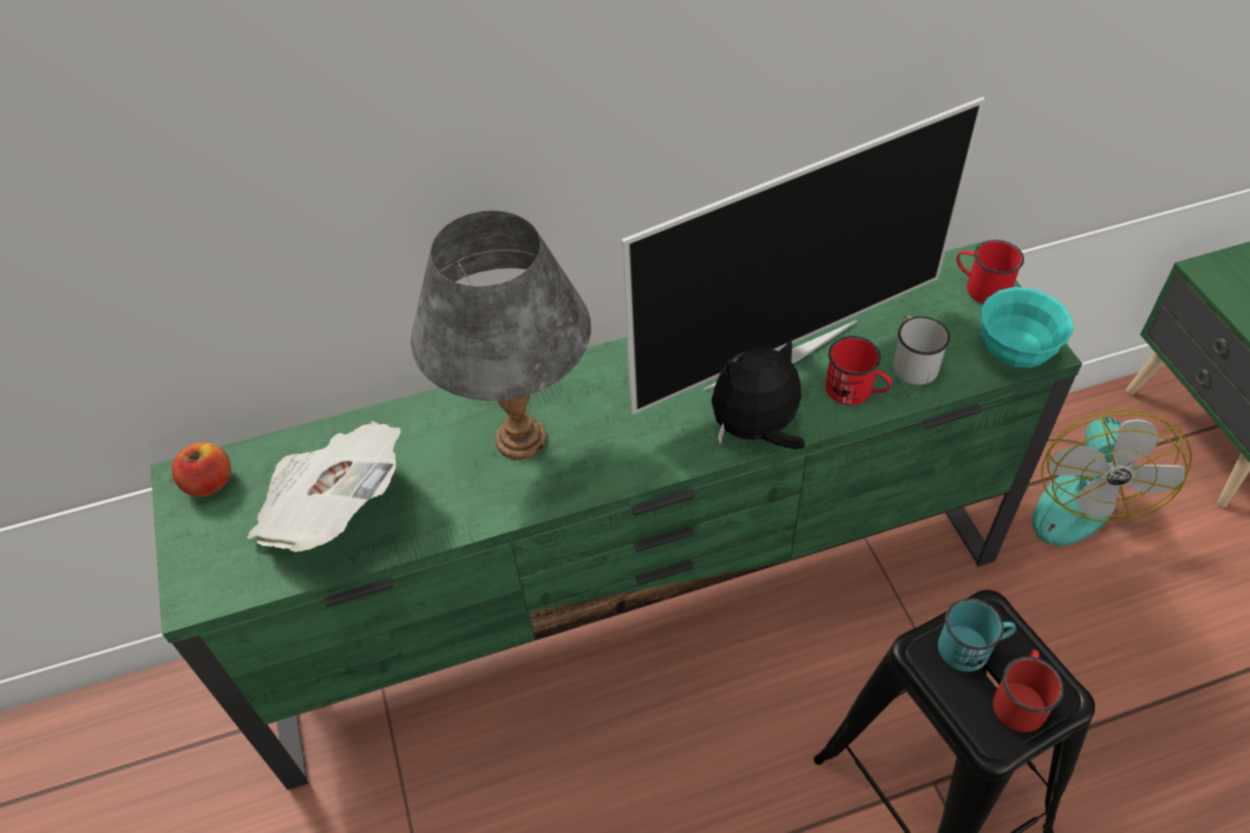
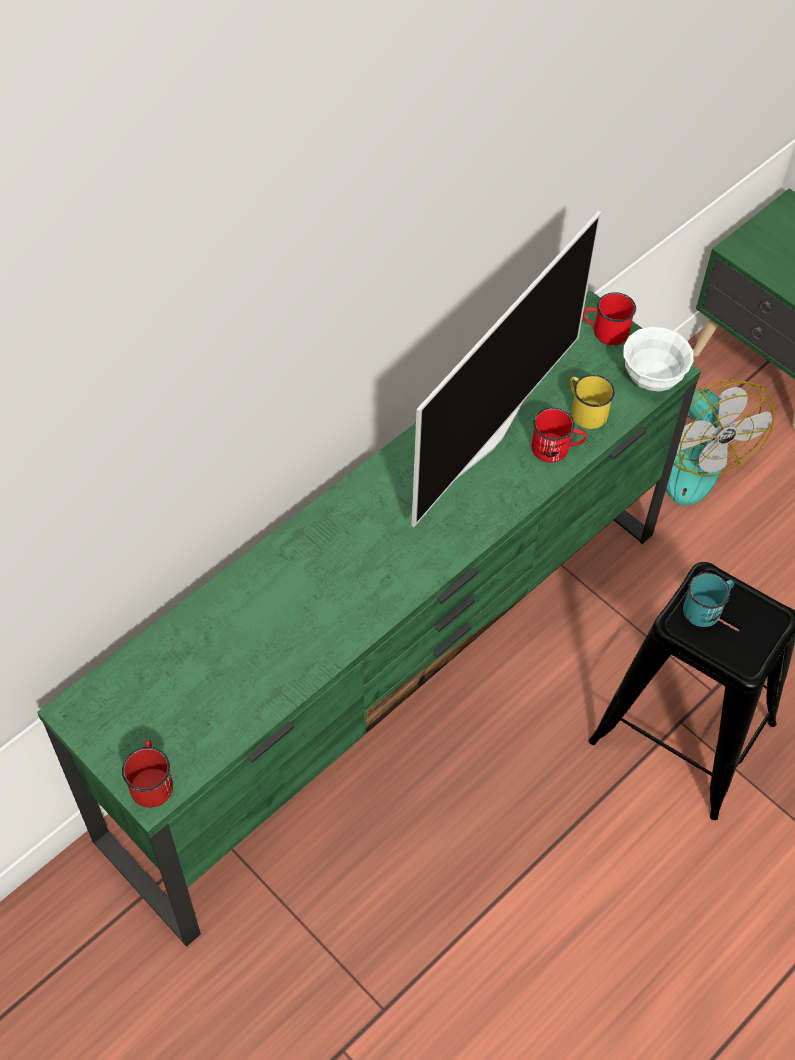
camera: 30 degrees left, 5 degrees up
(209, 482) = (100, 706): apple -> none
(334, 509) = (217, 687): newspaper -> none
(522, 438) = (330, 576): grey table lamp -> none
(756, 431) = (501, 506): plush toy -> none
(912, 362) = (585, 411): white mug -> yellow mug
(1014, 353) = (652, 379): turquoise bowl -> white bowl
(1020, 699) = (752, 630): red mug -> red mug (151, 781)

